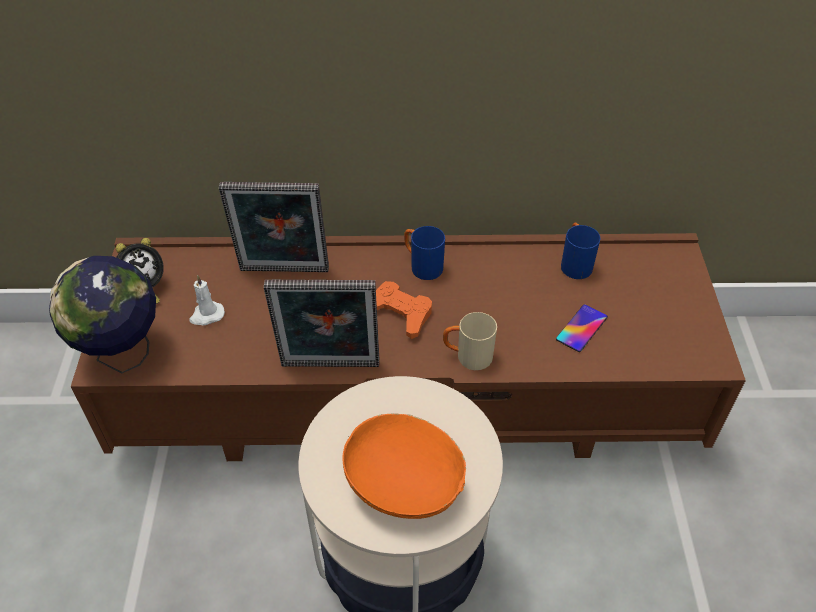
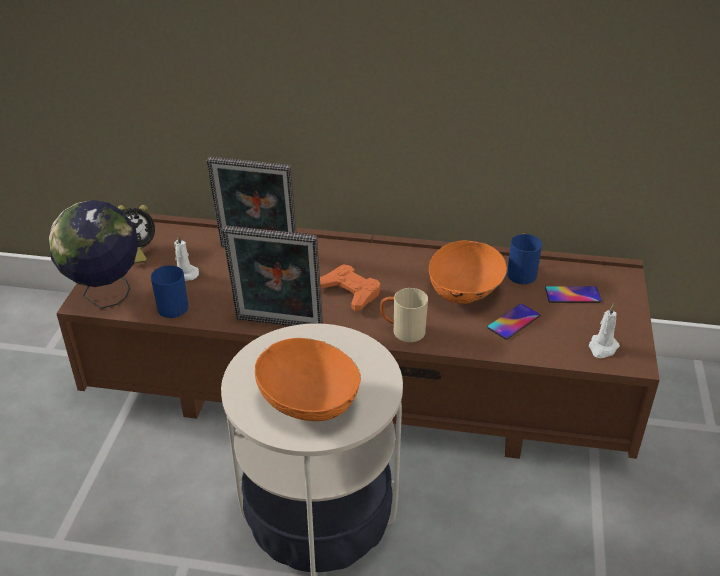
camera: 10 degrees right, 10 degrees down
(422, 266) = (380, 259): blue mug -> blue mug (169, 305)
(522, 297) = (465, 292): none -> orange bowl
(634, 286) = (572, 295): none -> phone
(680, 348) = (602, 348): none -> white candle

